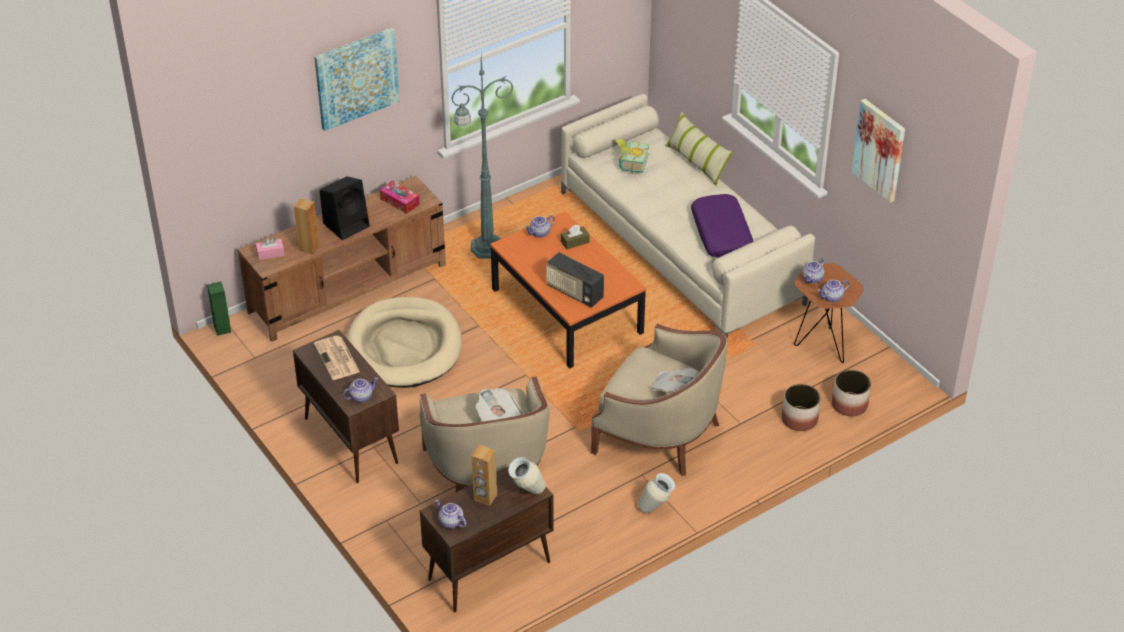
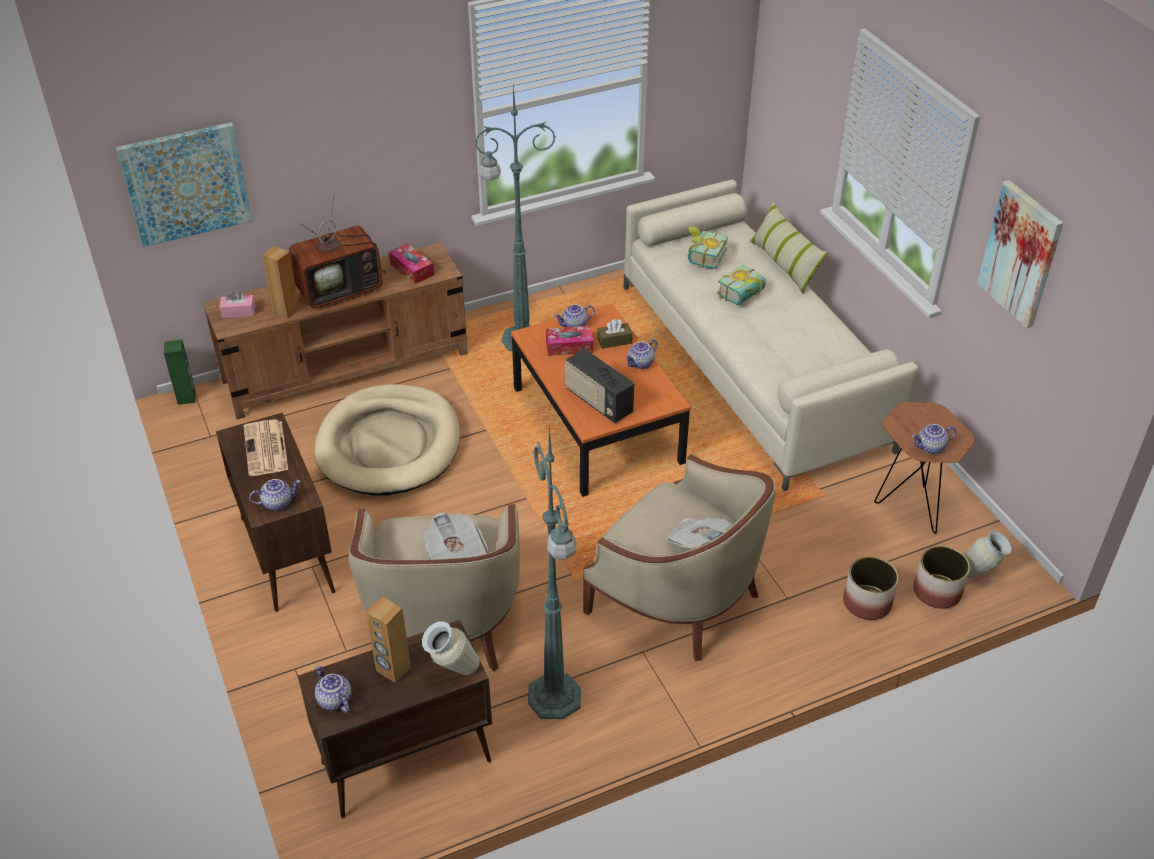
camera: 10 degrees right, 0 degrees up
(347, 224) = (341, 288): black speaker -> television
(356, 78) = (358, 104): picture -> picture (185, 183)
(540, 250) = (569, 346): none -> tissue box
(585, 515) = (555, 699): none -> green floor lamp
(656, 509) = (651, 704): vase -> vase (979, 575)
(670, 193) = (744, 296): none -> book
(722, 233) = (799, 350): purple pillow -> none
(812, 279) = (908, 420): teapot -> teapot (641, 364)

